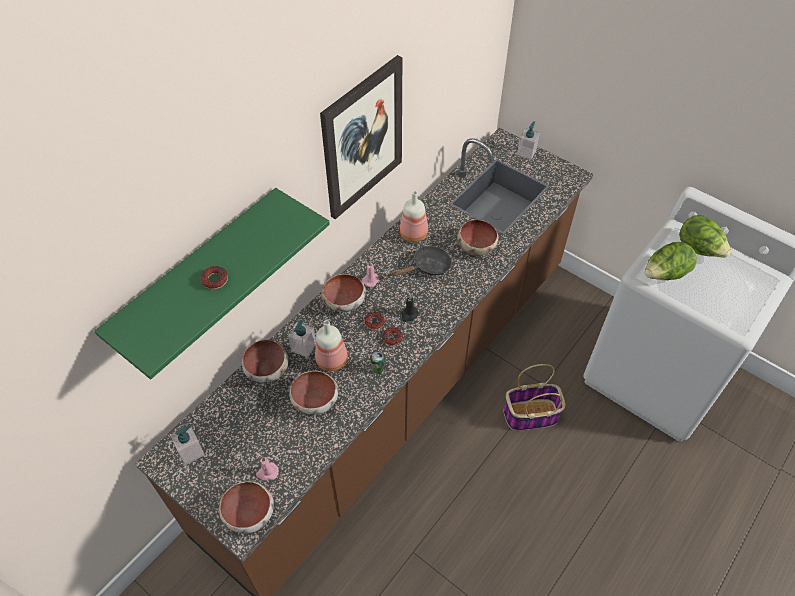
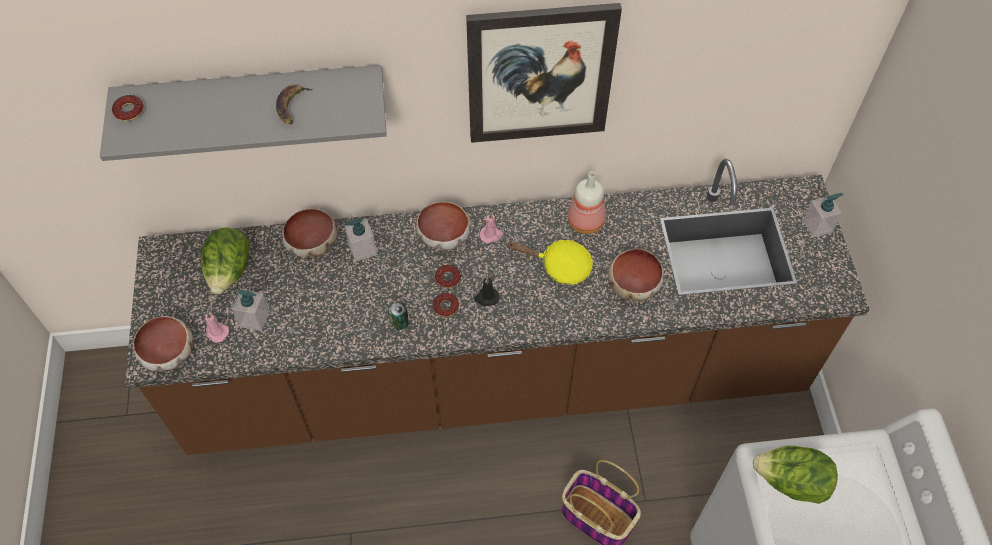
camera: 45 degrees right, 5 degrees up
(191, 451) = (184, 263): soap dispenser -> soap dispenser (255, 319)
(198, 274) = (253, 100): green shelf -> grey shelf
(215, 280) = (233, 114): donut -> donut (129, 111)
(250, 248) = (292, 106): none -> banana
(316, 400) = (319, 305): bowl -> none
(332, 359) = (373, 281): bottle -> none
(428, 267) = (560, 266): black frying pan -> yellow frying pan
(698, 249) = (872, 491): lettuce -> lettuce (230, 272)

